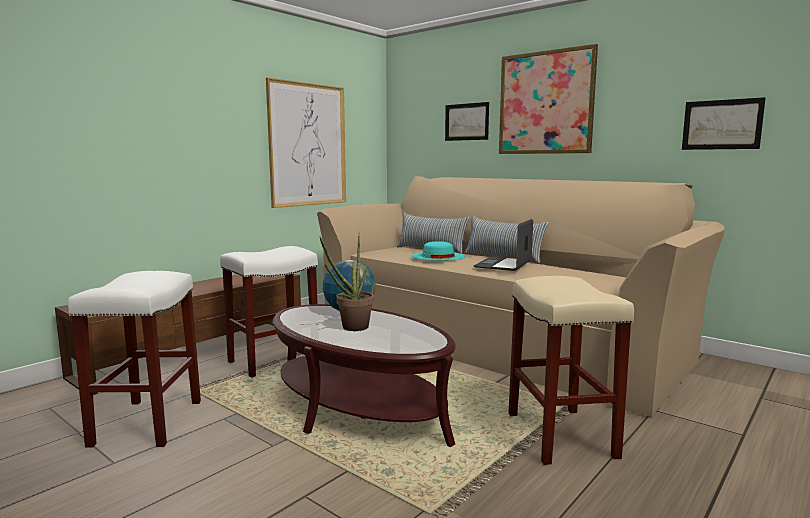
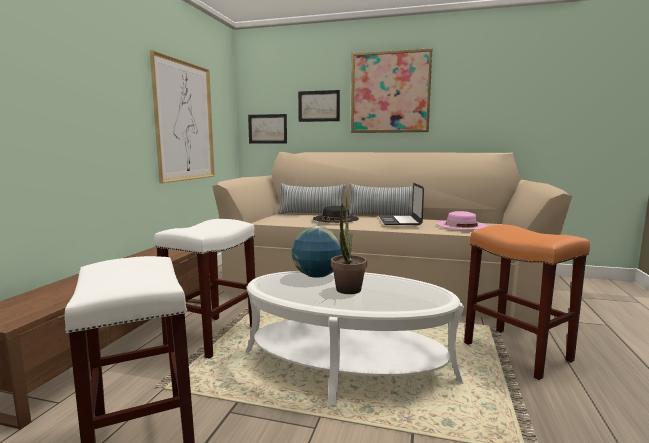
camera: 25 degrees left, 0 degrees up
(358, 408) = (347, 366): brown coffee table -> white coffee table
(438, 256) = (335, 218): turquoise hat -> black hat
(562, 436) = (518, 352): beige stool -> orange stool
(572, 275) = (461, 225): none -> pink hat
(721, 124) = (524, 112): picture -> picture (267, 129)

